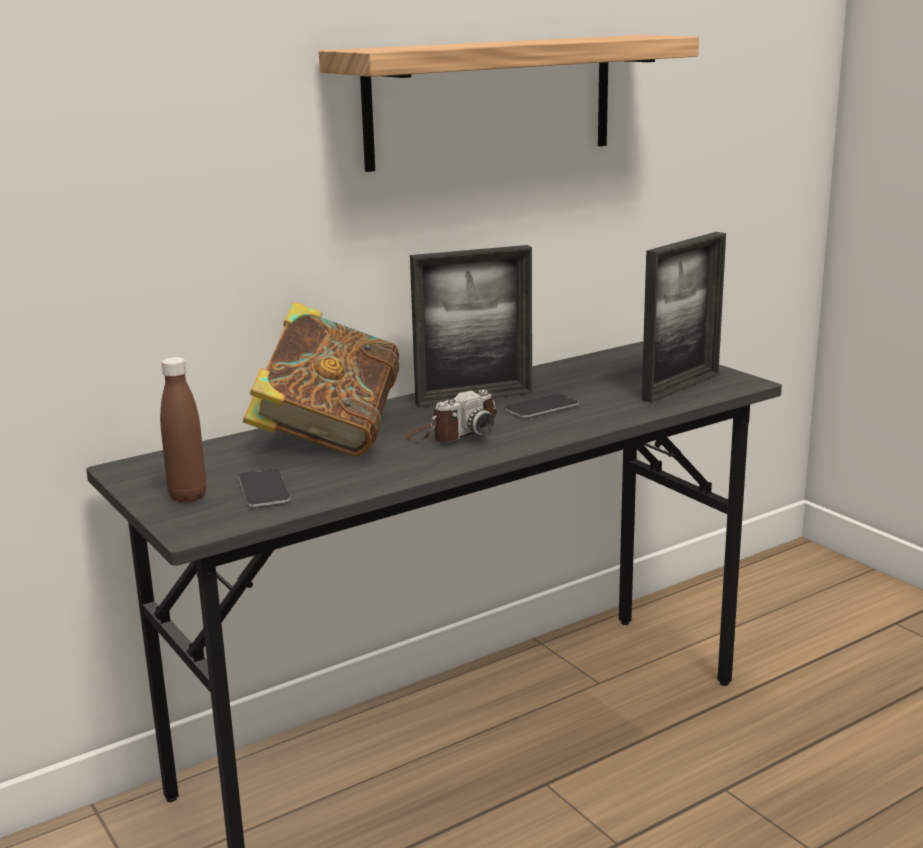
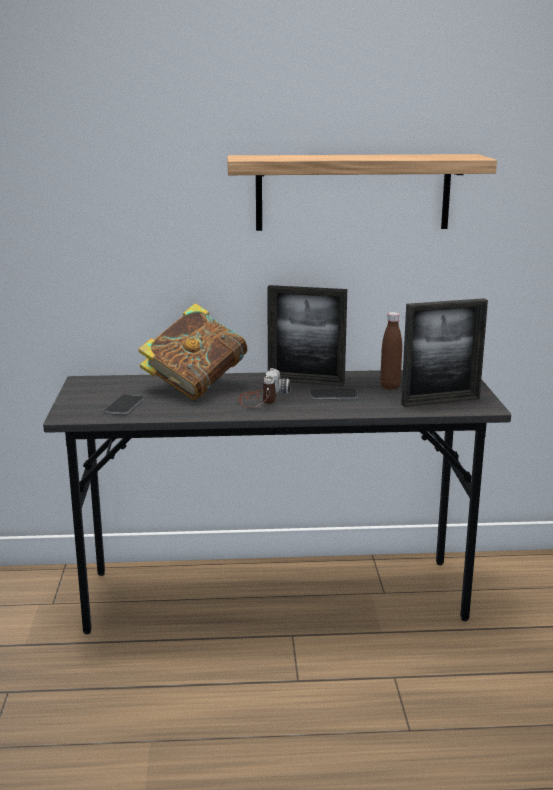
camera: 30 degrees right, 0 degrees up
(188, 496) = (88, 400): brown bottle -> brown bottle (390, 387)
(452, 433) = (261, 399): camera -> camera turned 75 degrees counterclockwise

